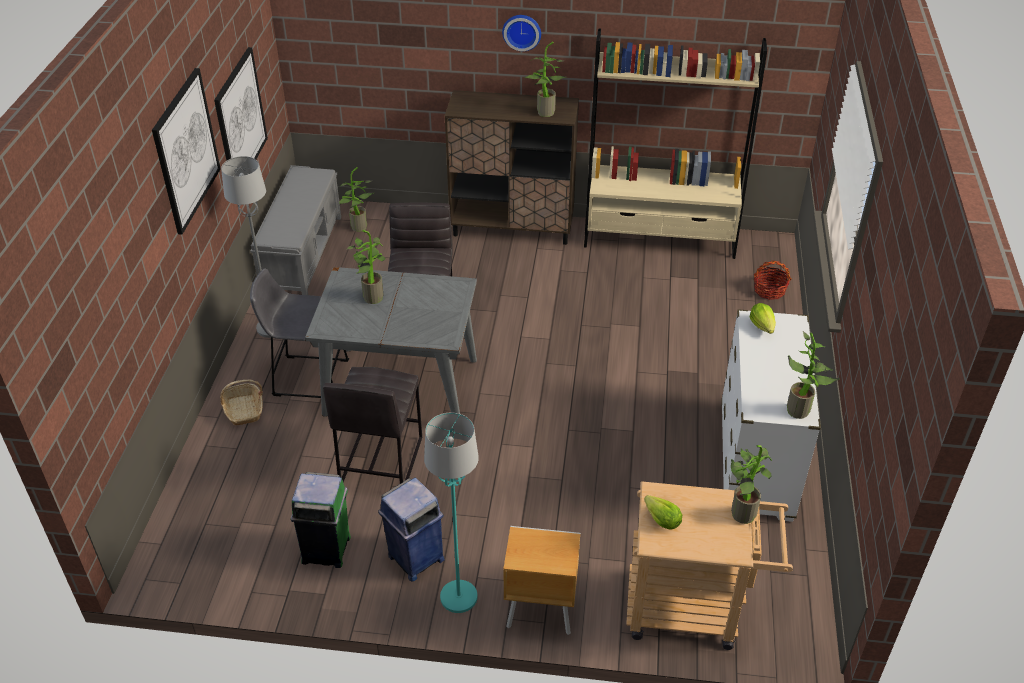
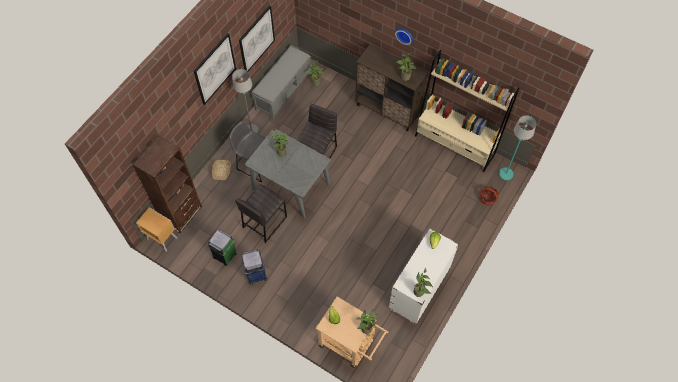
camera: 25 degrees right, 20 degrees up
(187, 509) = (181, 214): none -> brown bookcase
(459, 597) = (264, 299): turquoise floor lamp -> turquoise floor lamp (506, 174)
(539, 611) = (290, 318): brown nightstand -> brown nightstand (162, 238)

